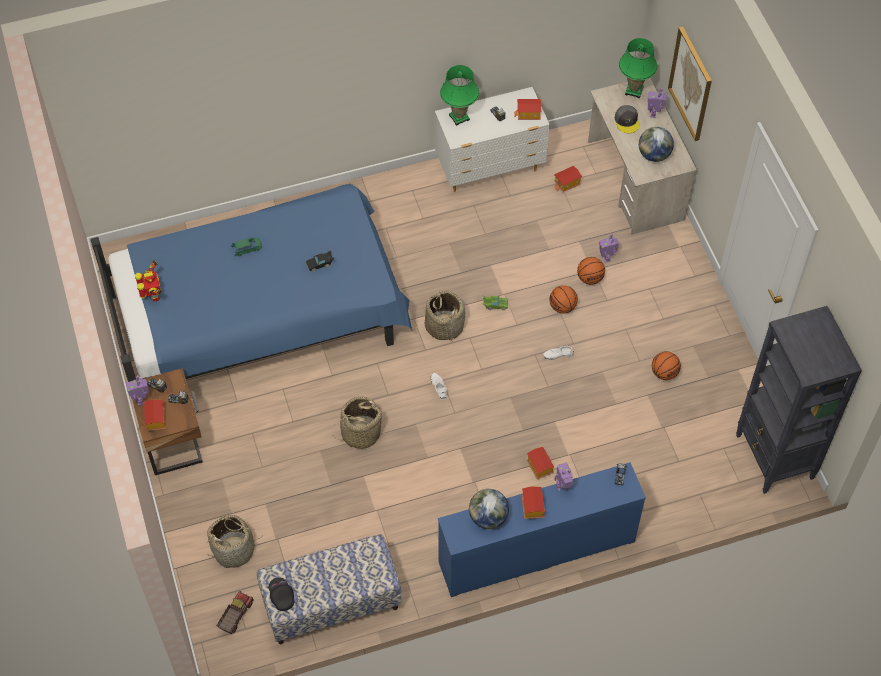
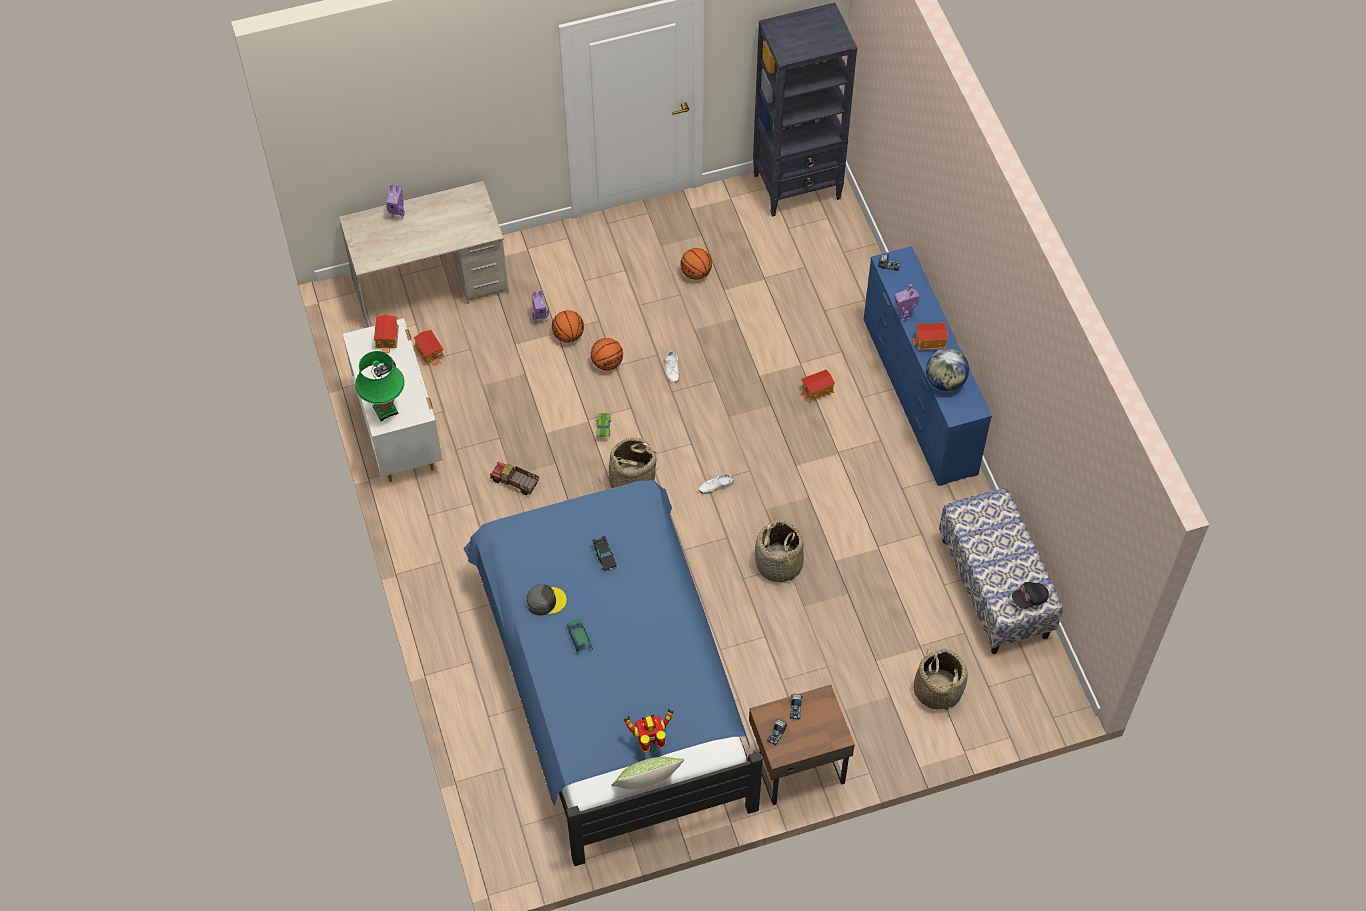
camera: 90 degrees left, 0 degrees up
(121, 296) = (647, 784): none -> pillow
(141, 399) = (796, 751): toy robot -> none
(155, 420) = (824, 732): toy house -> none
(235, 616) = (1018, 684): toy truck -> toy truck (515, 483)
(627, 121) = (407, 241): grey cap -> grey cap (545, 601)
(634, 91) = (361, 232): green table lamp -> none
(654, 155) = (460, 218): globe -> none
(691, 84) = (419, 134): picture -> none

